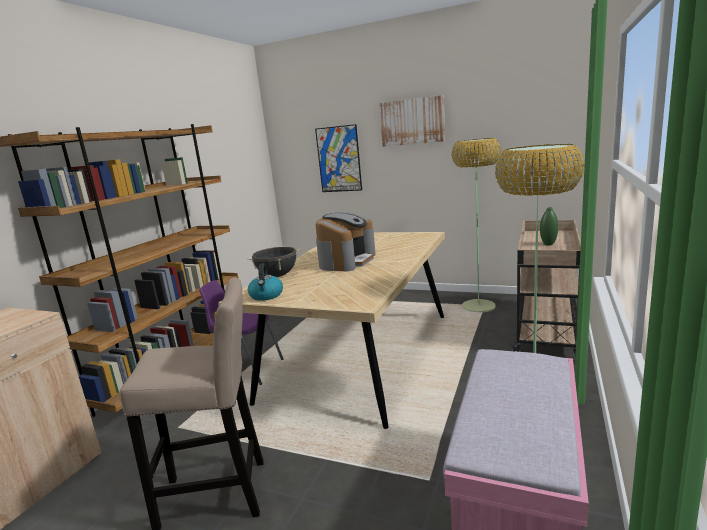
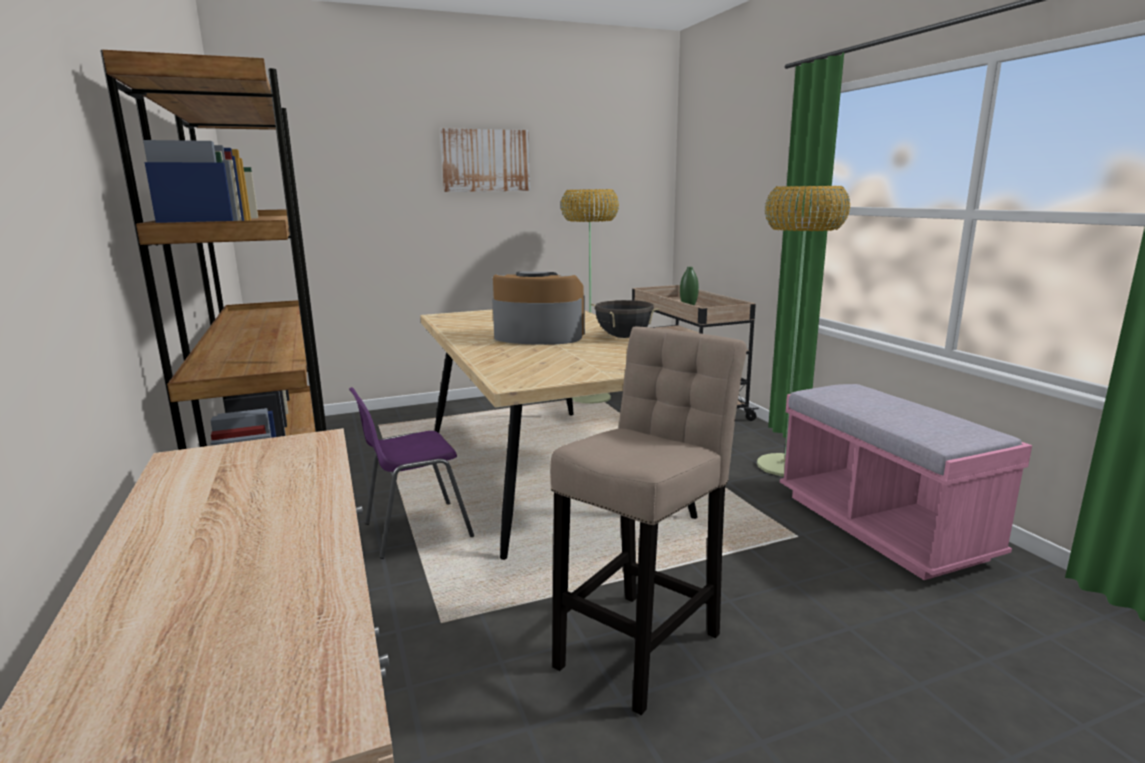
camera: 45 degrees left, 0 degrees up
(266, 296) = (545, 376): kettle -> none
(277, 276) = (488, 360): black cooking pot -> black cooking pot (624, 337)
(339, 159) = (370, 207): picture -> none
(347, 261) = (538, 336): coffee machine -> coffee machine turned 60 degrees counterclockwise

